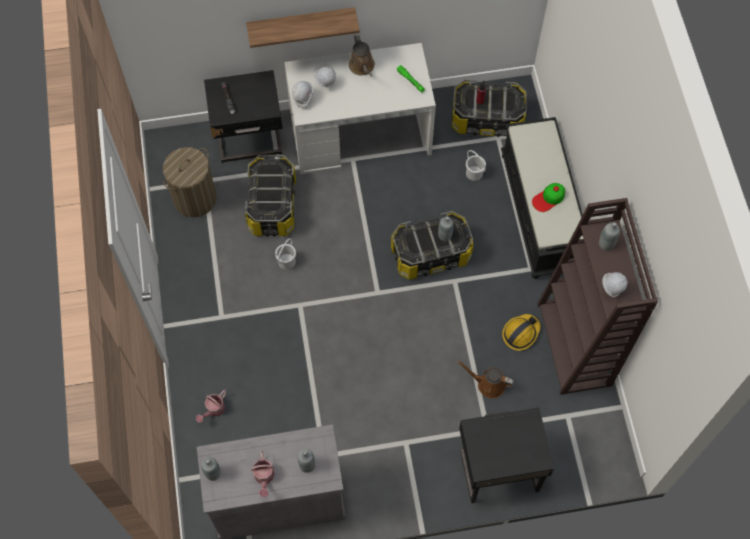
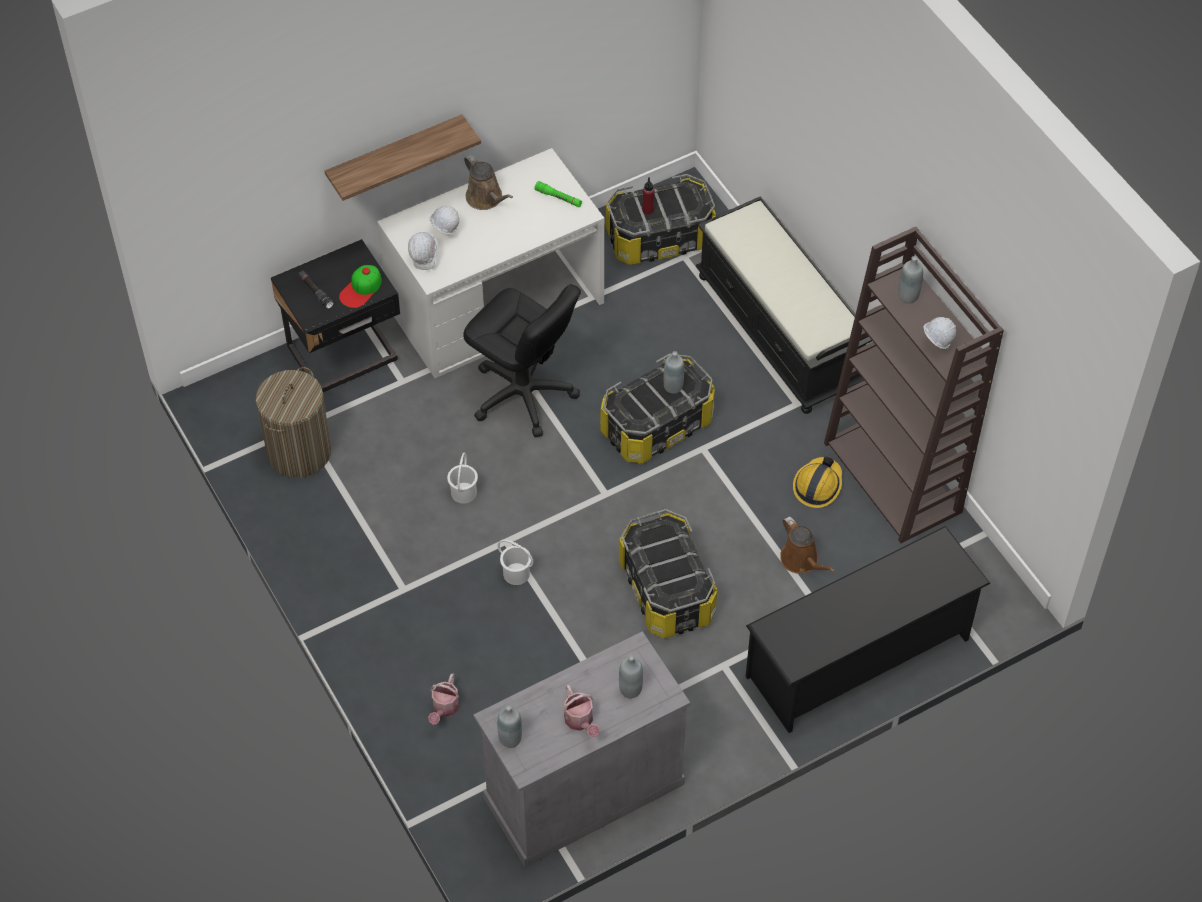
camera: 20 degrees left, 10 degrees down
(272, 205) = (412, 429): storage box -> storage box (666, 590)
(352, 204) = (523, 395): none -> black office chair
(474, 173) = (671, 308): white bucket -> white bucket (516, 573)
(488, 384) = (801, 560): brown watering can -> brown watering can turned 120 degrees counterclockwise
(498, 469) = (858, 658): black nightstand -> black shoe rack
(548, 198) = (794, 295): cap -> cap (361, 289)

